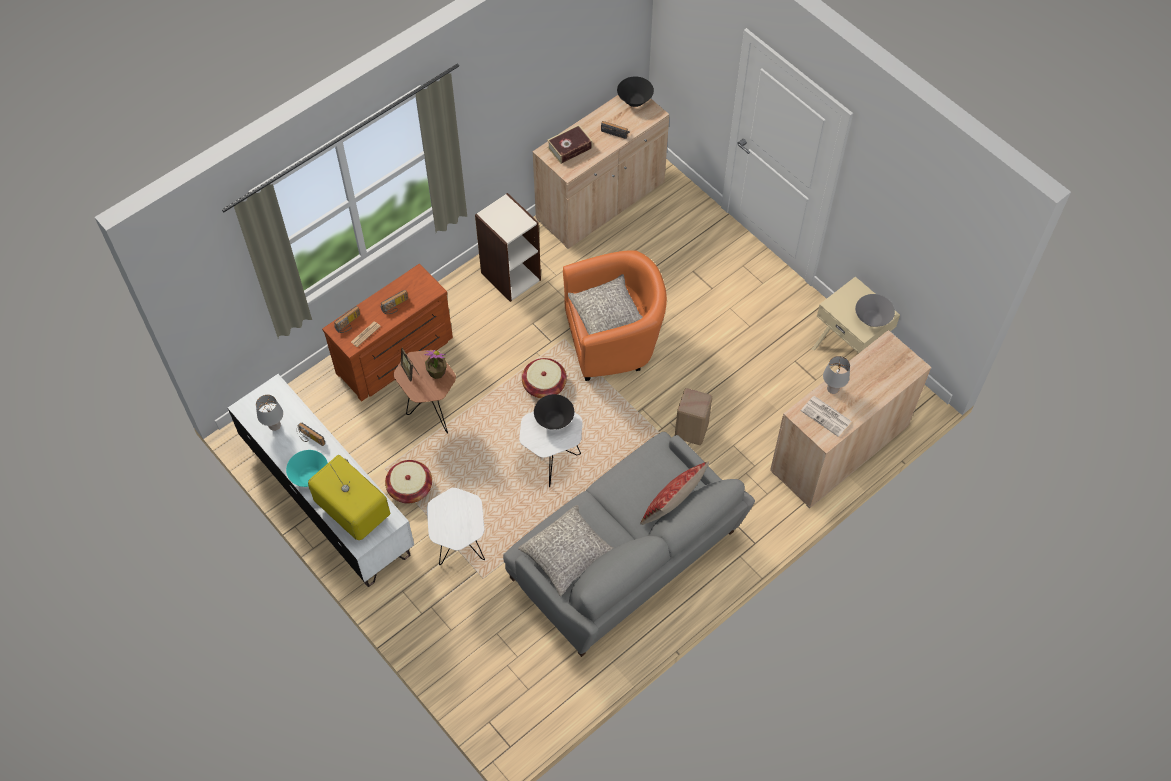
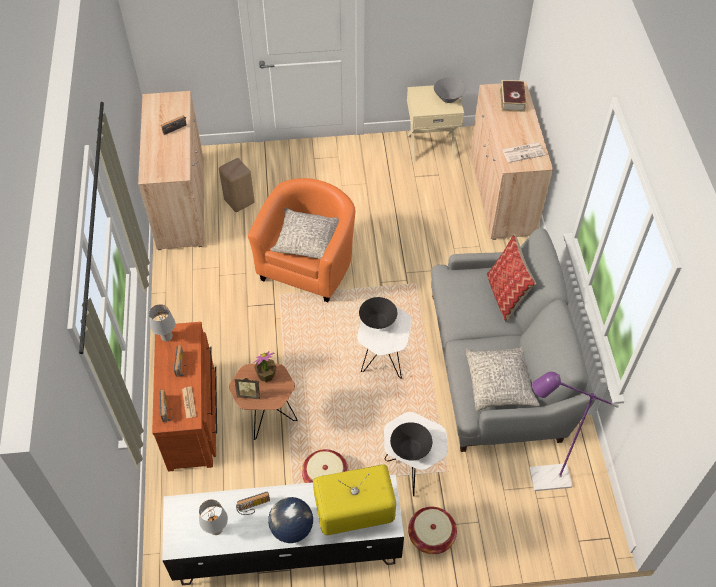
camera: 55 degrees left, 5 degrees down
(309, 476) = (291, 528): turquoise bowl -> globe
(510, 276) = (191, 295): bookcase -> none
(530, 659) = (542, 478): none -> purple floor lamp
(544, 385) = (309, 330): basket -> basket (431, 535)
(570, 148) = (159, 160): book -> book (512, 99)
(634, 100) = (157, 101): black bowl -> black bowl (410, 449)
(692, 432) = (424, 264): beige stool -> beige stool (240, 201)
(832, 389) = (504, 137): grey table lamp -> grey table lamp (167, 337)

